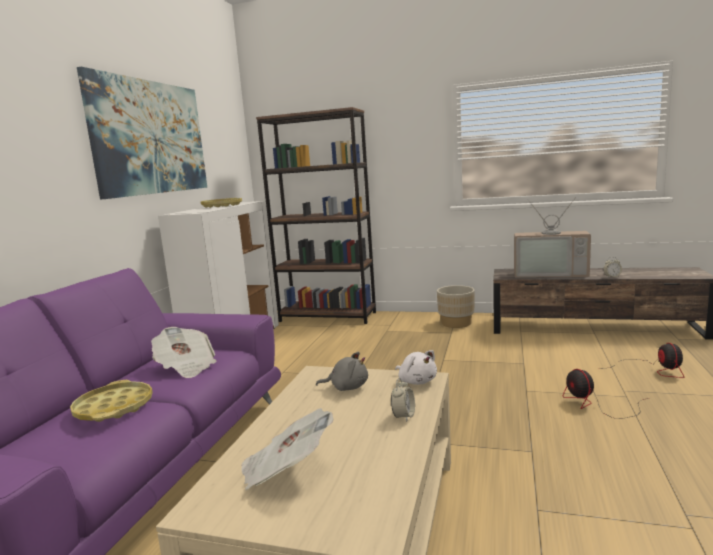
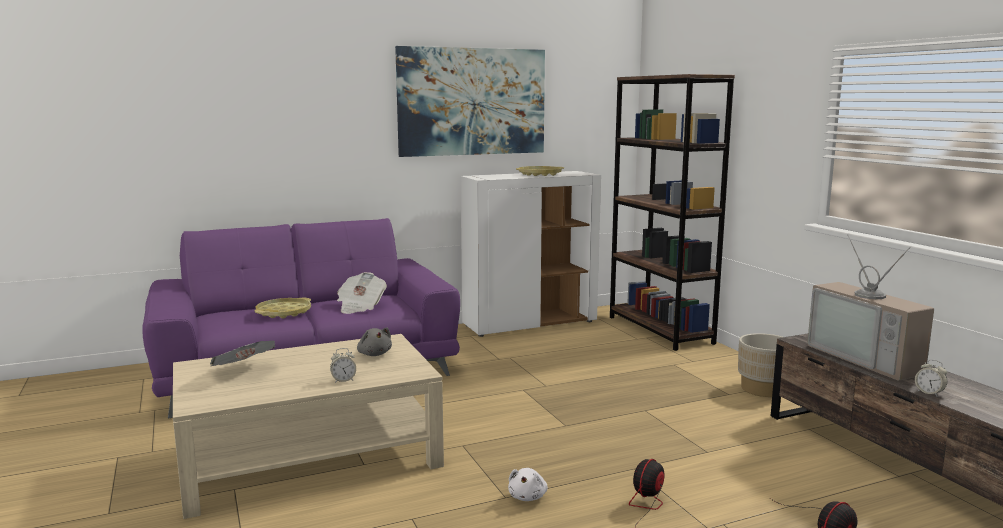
camera: 50 degrees right, 0 degrees up
(416, 381) = (410, 370): white plush toy -> white plush toy (528, 496)

